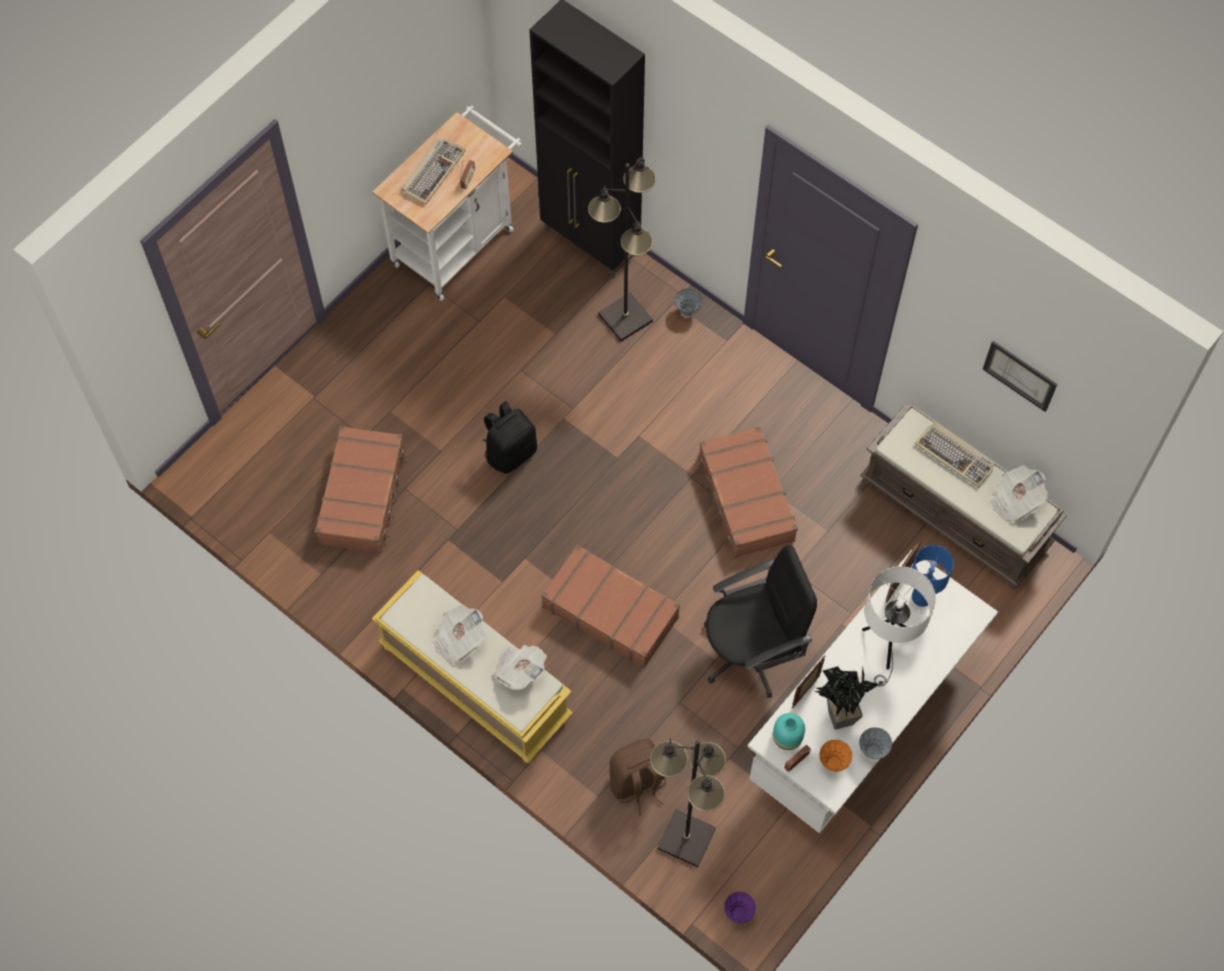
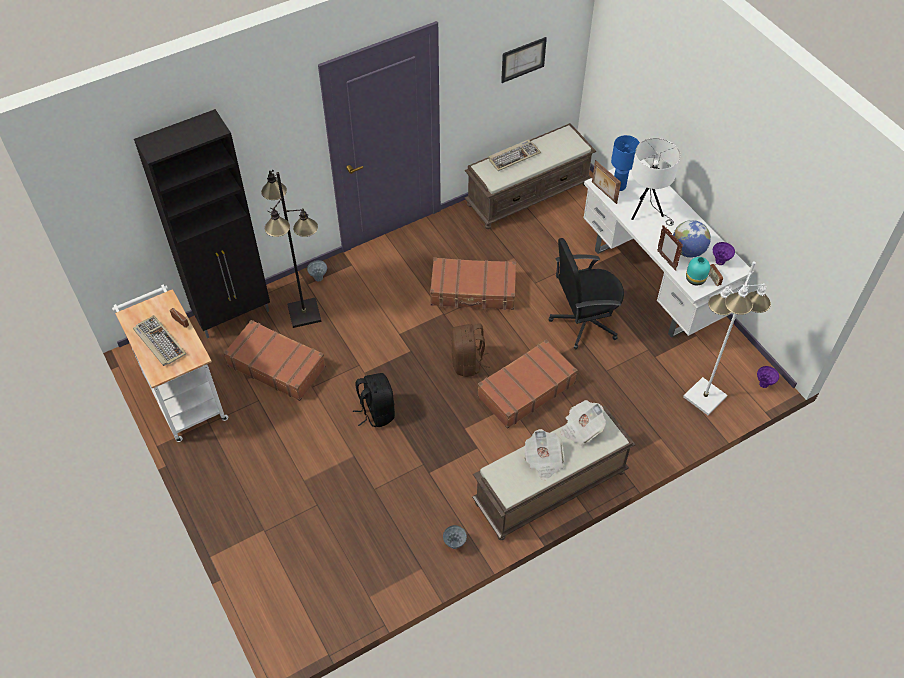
camera: 70 degrees left, 10 degrees down
(363, 496) = (367, 519): brown suitcase -> brown suitcase (277, 365)
(473, 682) = (550, 489): yellow bench -> brown bench
(637, 784) = (658, 412): brown backpack -> brown backpack (467, 363)
(686, 837) = (704, 397): black floor lamp -> white floor lamp
(751, 651) = (583, 321): black office chair -> black office chair turned 105 degrees counterclockwise
(833, 763) = (720, 262): orange vase -> purple vase
(836, 717) = (688, 251): potted plant -> globe
(872, 751) = (716, 241): grey vase -> grey vase (454, 544)
(1015, 500) = (555, 141): newspaper -> none

